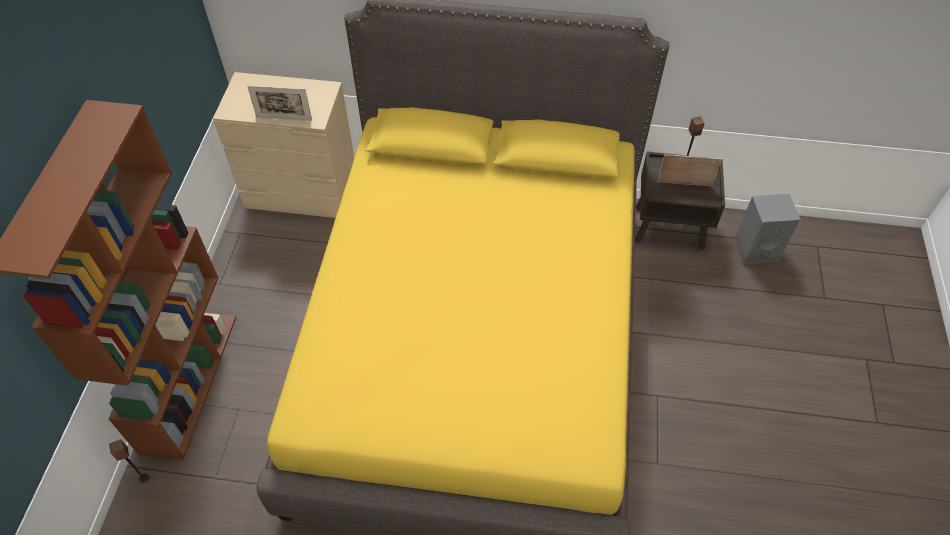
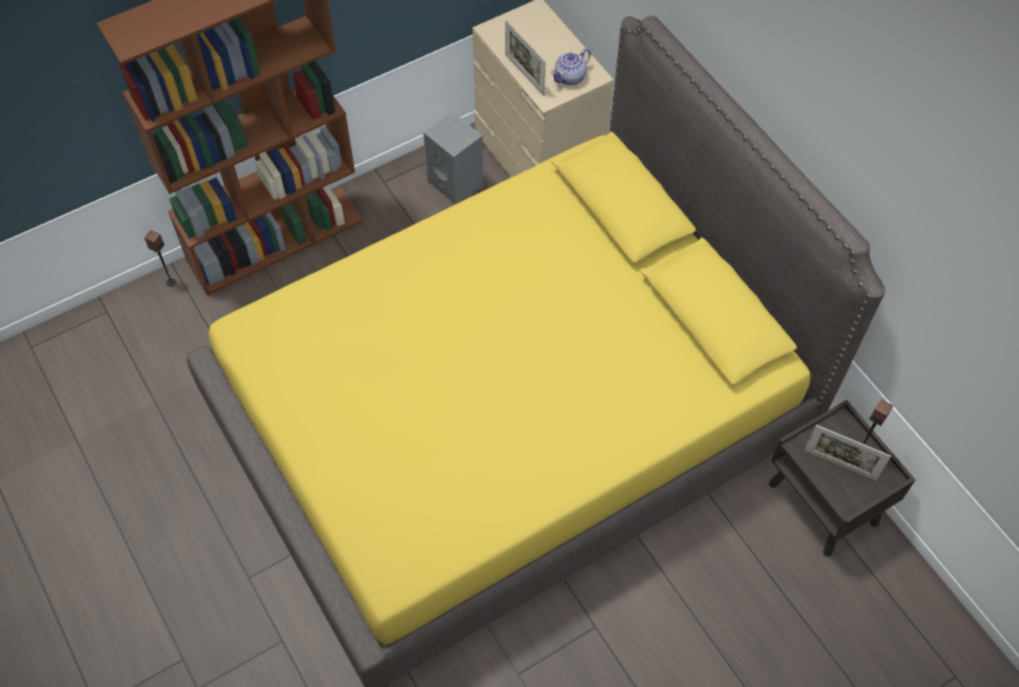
camera: 50 degrees right, 5 degrees up
(314, 99) = (570, 78): none -> teapot
(684, 184) = (840, 465): picture frame -> picture frame turned 150 degrees clockwise
(757, 248) = (885, 612): grey speaker -> grey speaker (457, 183)

